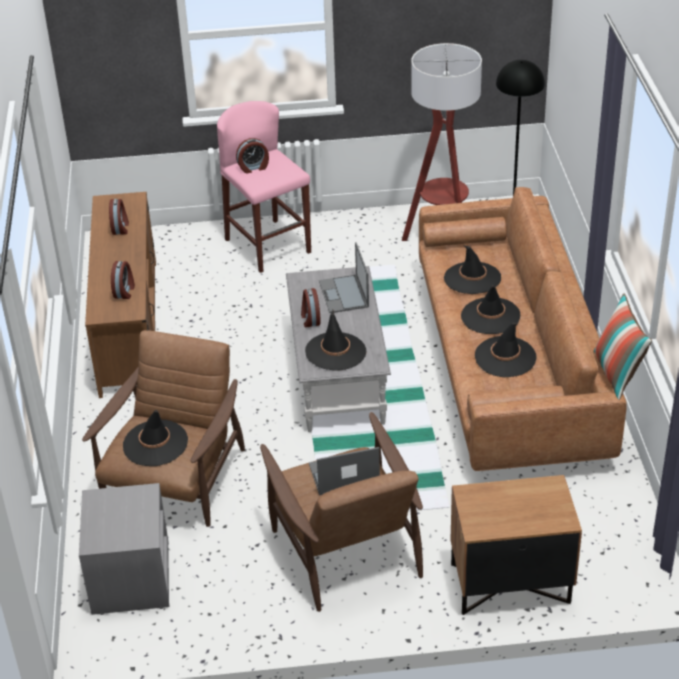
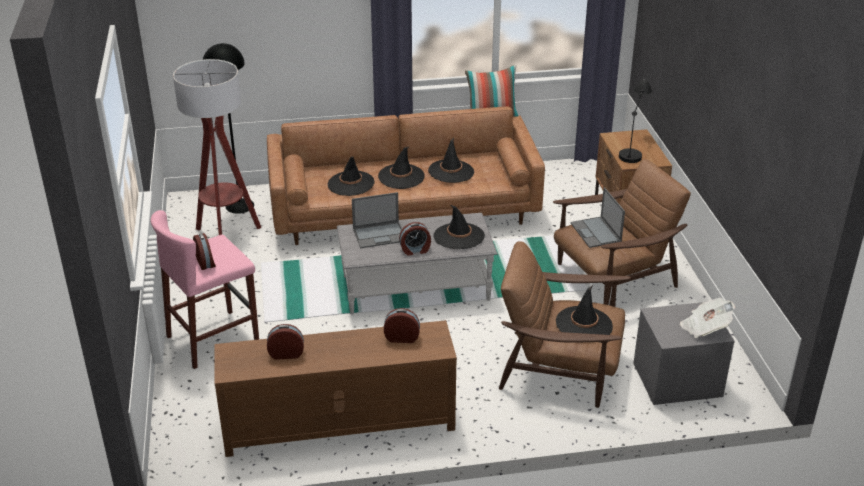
camera: 95 degrees left, 5 degrees down
(109, 533) = (705, 328): none -> newspaper
(518, 505) = (633, 147): none -> black table lamp

